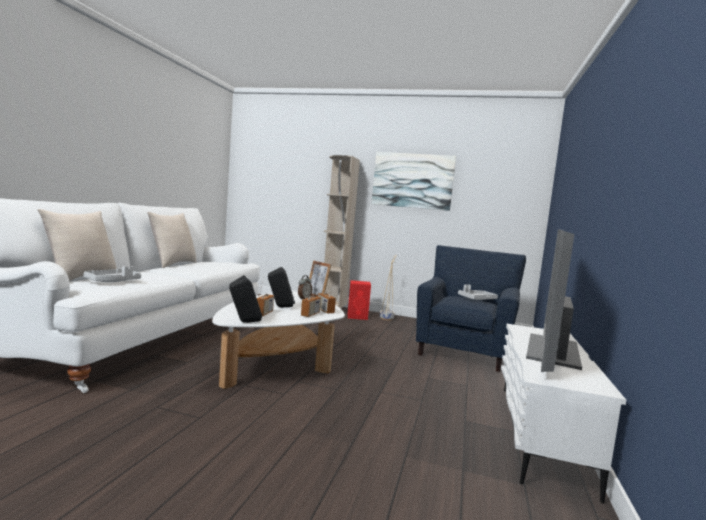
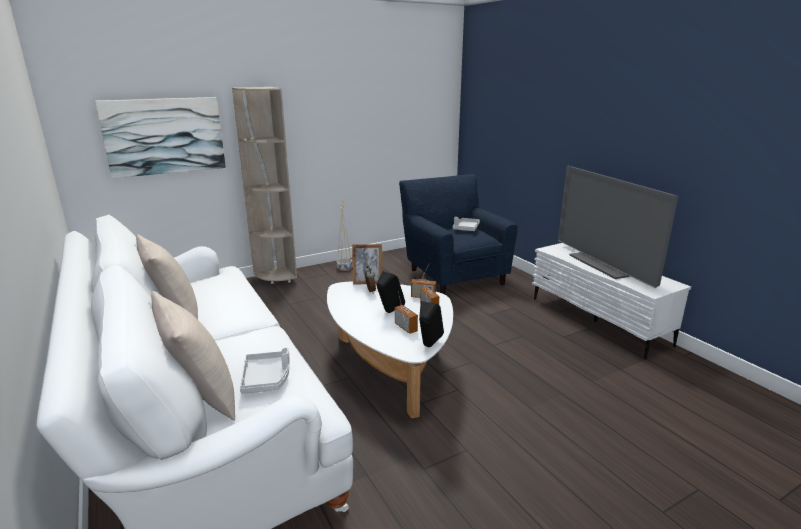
camera: 45 degrees left, 15 degrees up
(358, 316) = (320, 278): red speaker -> none
(412, 181) = (336, 106): picture -> picture (164, 136)

